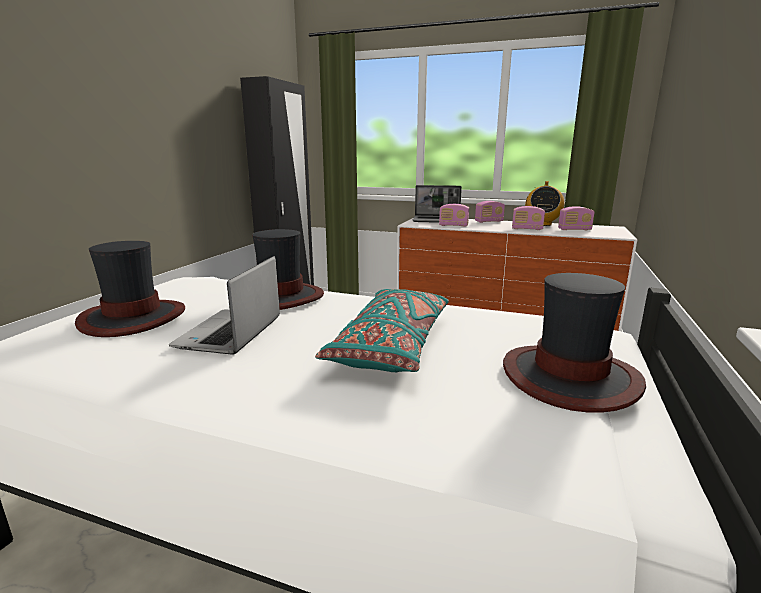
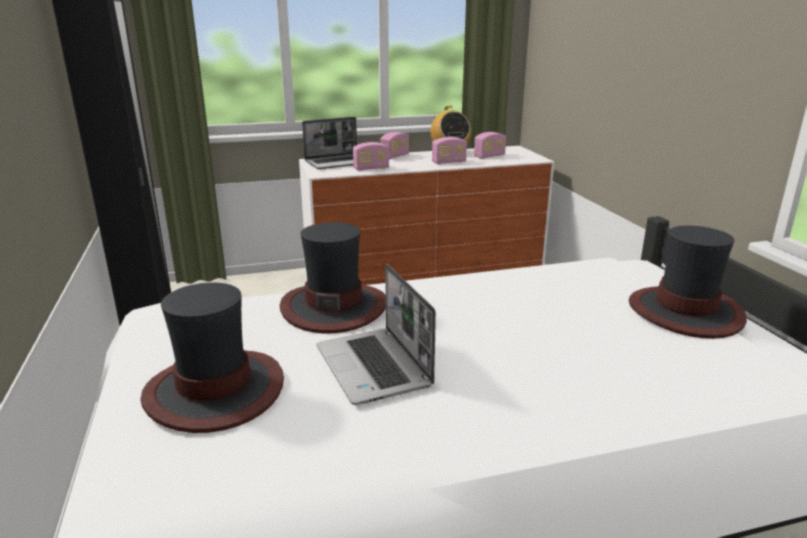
camera: 35 degrees left, 5 degrees up
(393, 345) = (536, 326): turquoise pillow -> none

